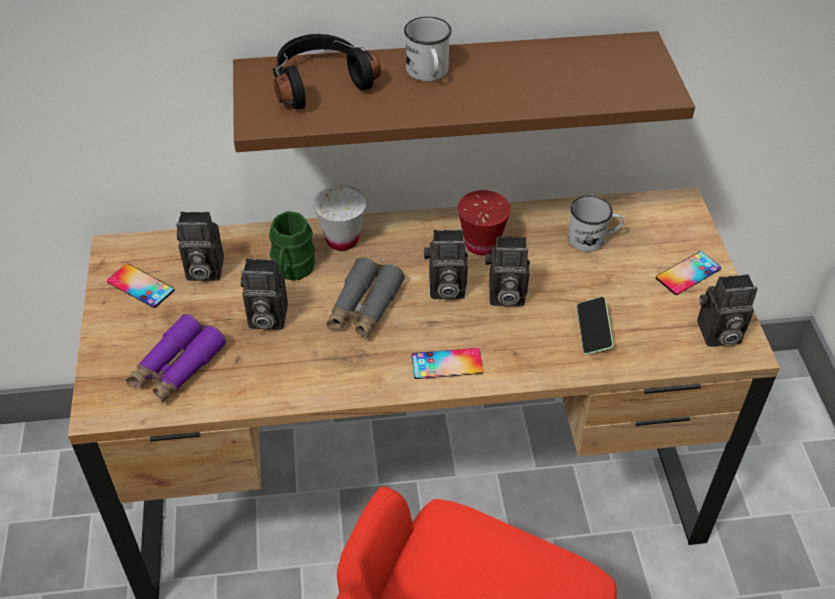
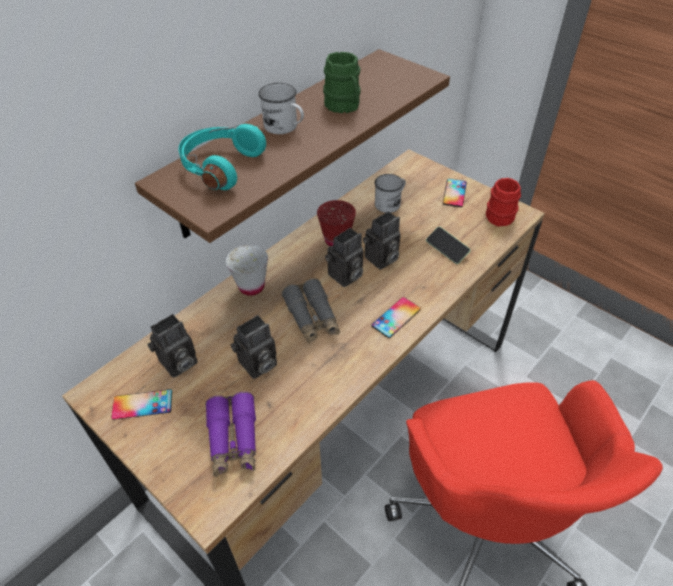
camera: 40 degrees left, 0 degrees up
(292, 269) = (240, 324): green mug -> green mug (344, 106)
(320, 82) = (220, 166): black headphones -> turquoise headphones
(717, 334) = (502, 214): camera -> red mug

